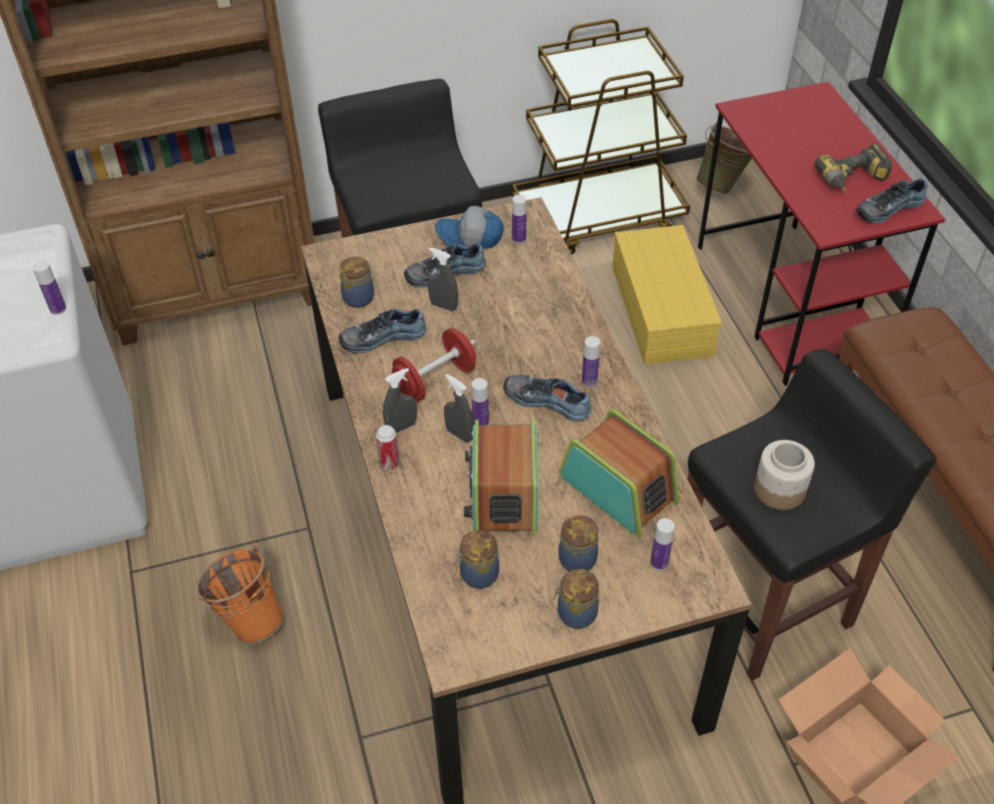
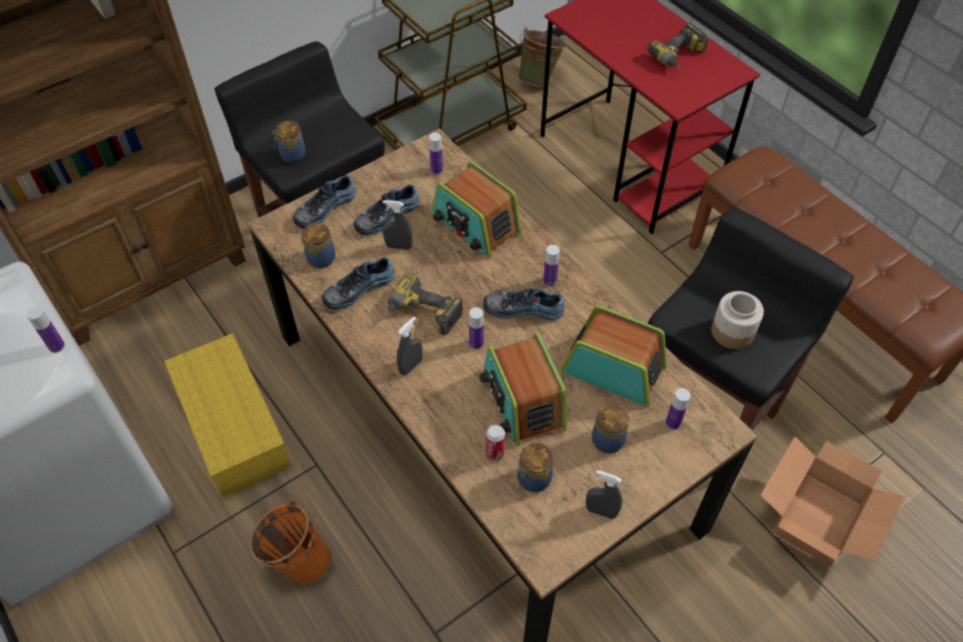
camera: 20 degrees left, 5 degrees up
(389, 463) = (414, 402): can -> can (495, 454)
(435, 380) = (421, 316): red dumbbell -> power drill
(459, 434) = (463, 359): grey spray bottle -> grey spray bottle (601, 511)
(470, 238) = (394, 179): cap -> none
(535, 303) = (475, 224): none -> radio
(575, 613) = (626, 487): jar -> jar (292, 155)
(659, 309) = (531, 195): yellow storage box -> yellow storage box (230, 424)
(888, 208) = (715, 74): shoe -> shoe (324, 208)

